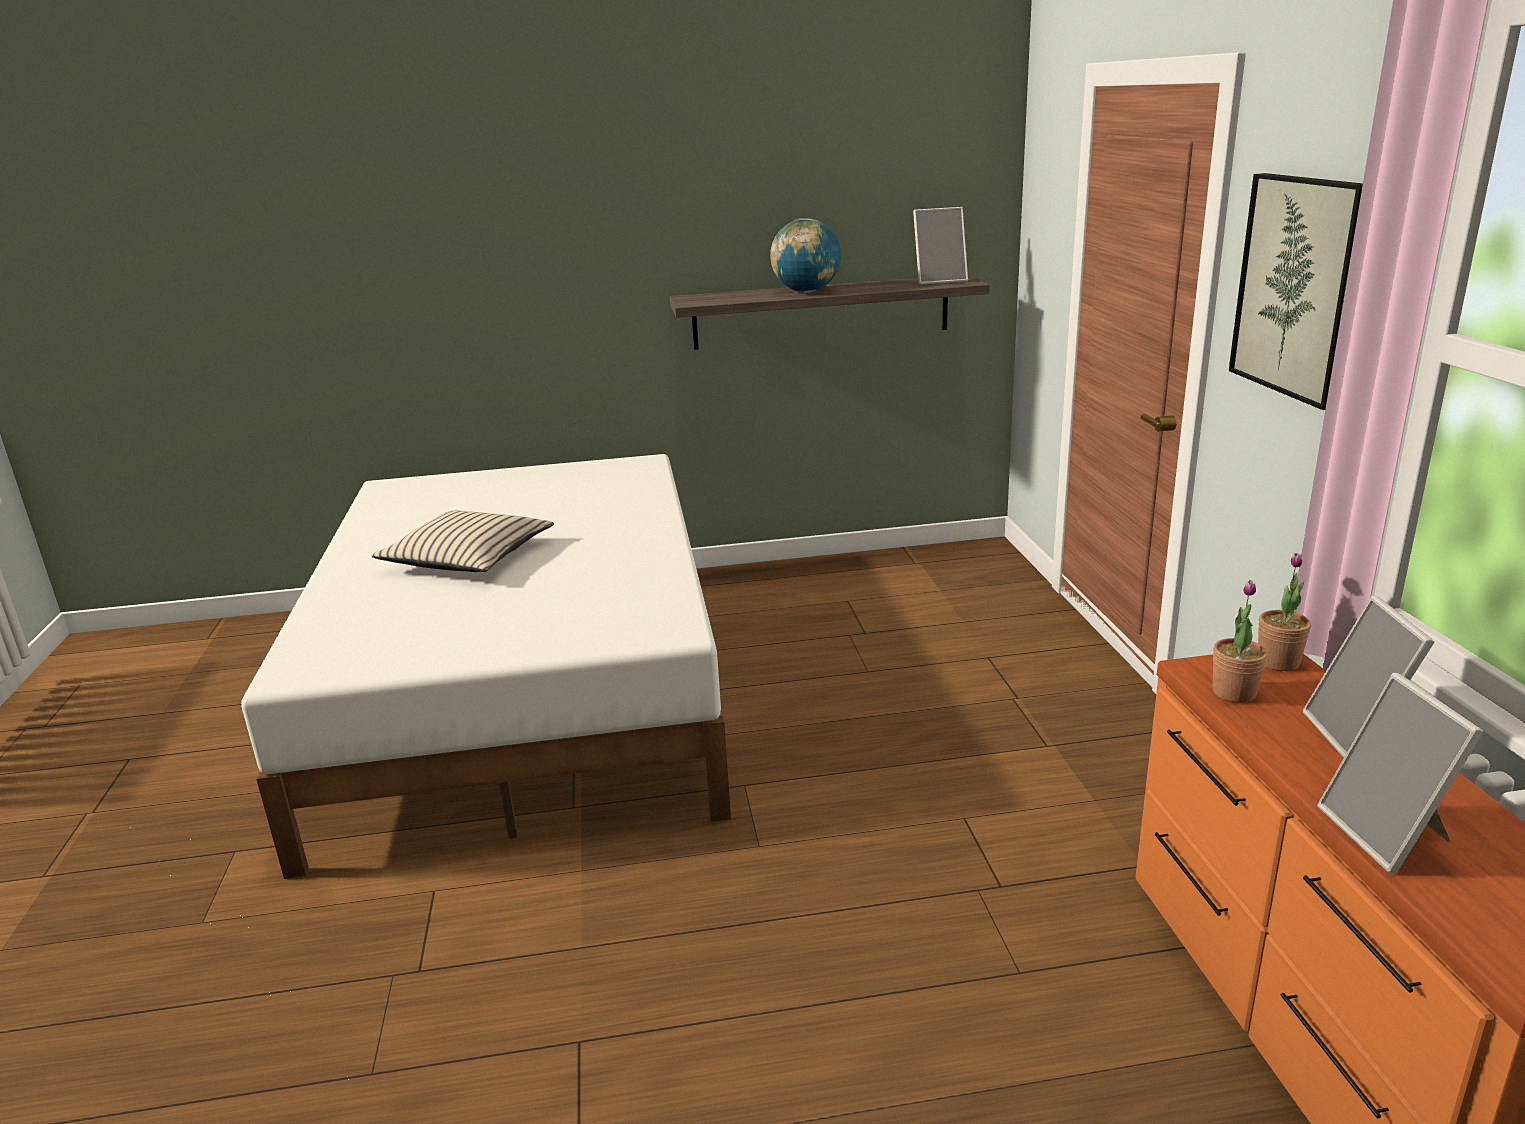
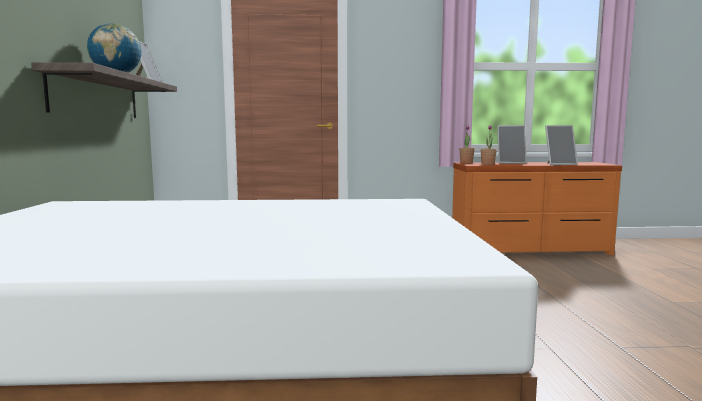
camera: 85 degrees left, 15 degrees down
(468, 557) = (226, 231): beige pillow -> none
(1299, 287) = (399, 59): picture -> none

